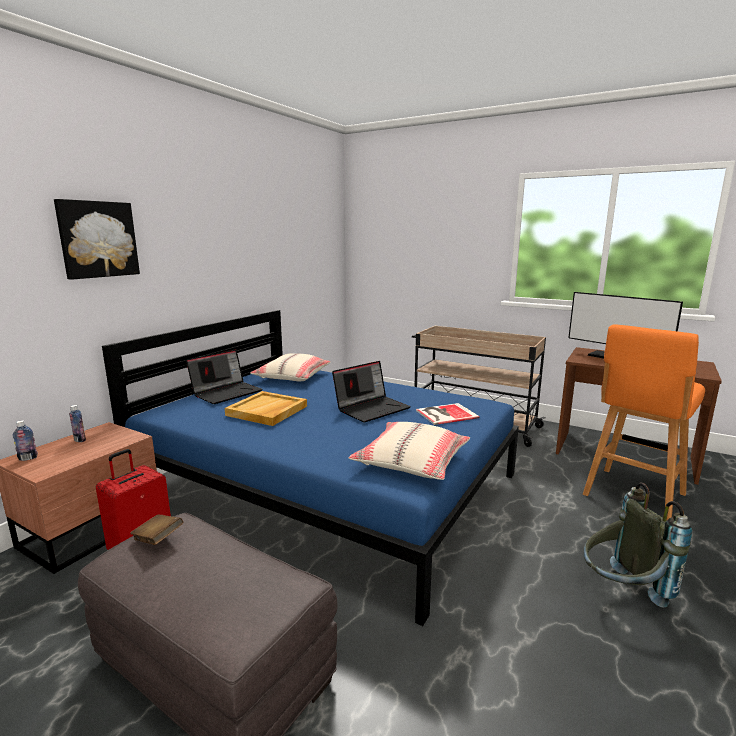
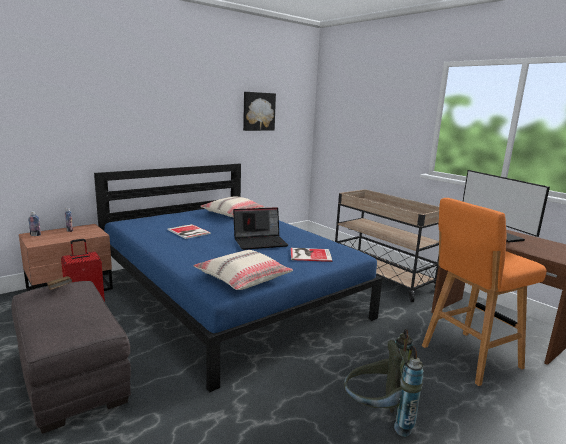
camera: 20 degrees right, 0 degrees up
(97, 239) = (98, 103): picture -> picture (258, 111)
(227, 392) = (178, 217): laptop -> none
(267, 411) = (188, 232): beige tray -> book

